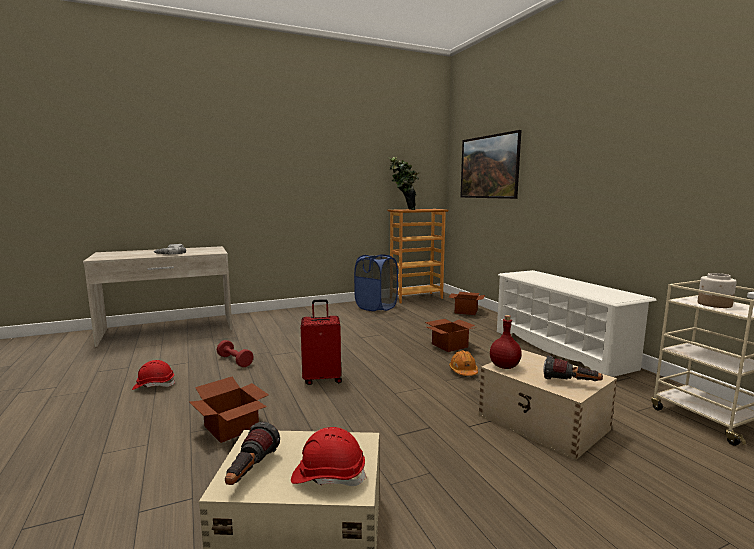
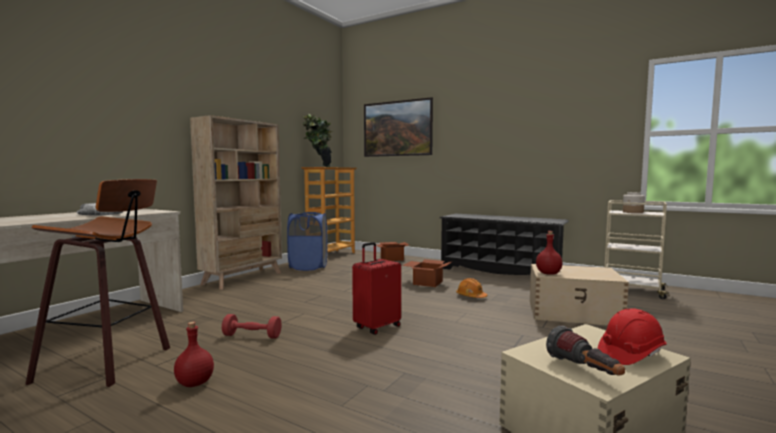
camera: 35 degrees left, 5 degrees down
(144, 358) = (110, 363): none -> stool
(154, 385) = (194, 383): red hard hat -> red bottle
(231, 428) = (376, 387): cardboard box -> none
(311, 310) = (243, 278): none -> beige bookcase
(561, 349) = (500, 271): white shoe rack -> black shoe rack
(571, 383) = (600, 274): flashlight -> none

